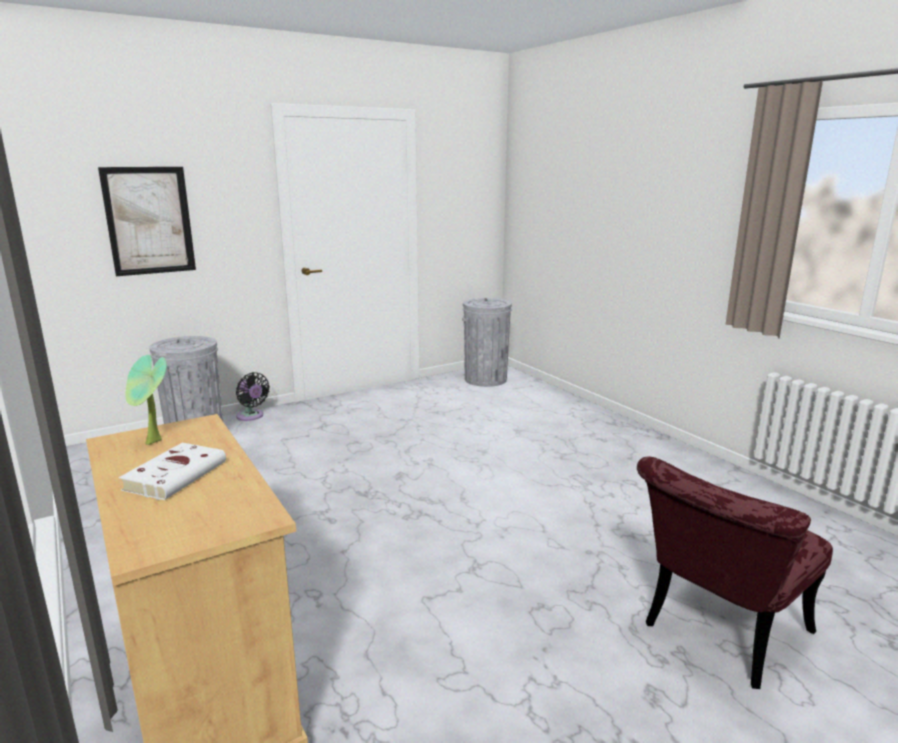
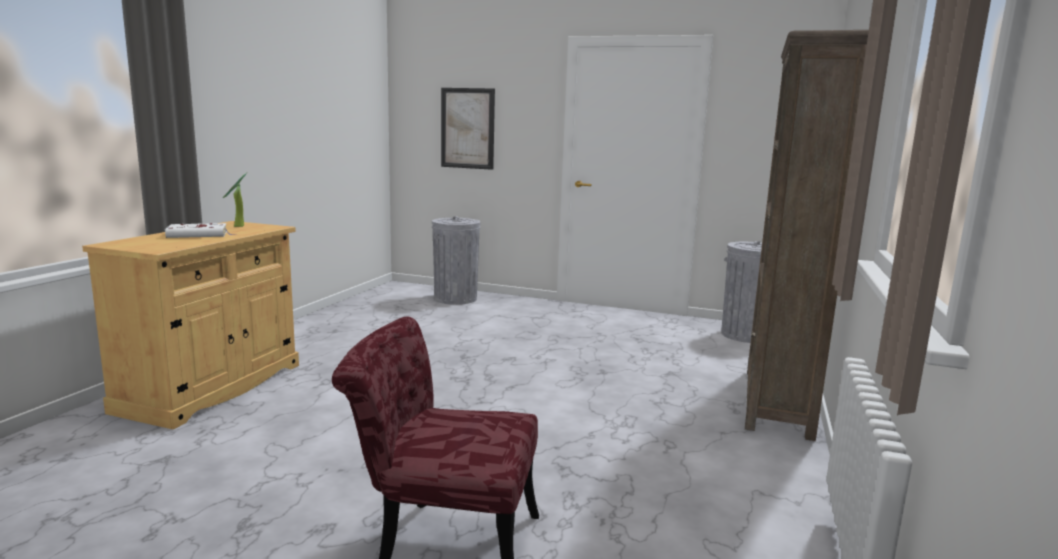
camera: 50 degrees right, 5 degrees down
(251, 416) = (511, 298): black fan -> none
(603, 422) = (777, 402): none -> brown bookcase

